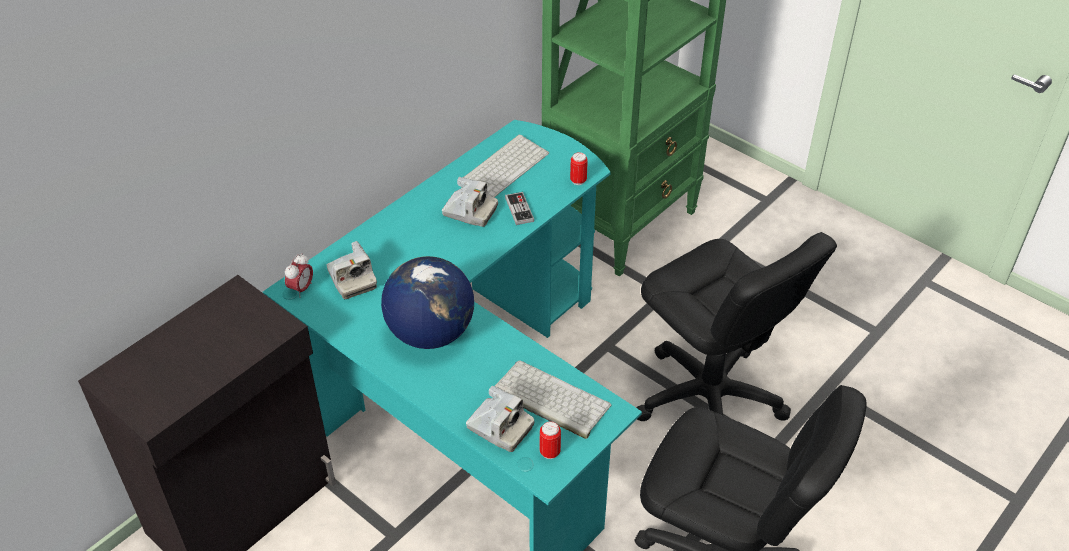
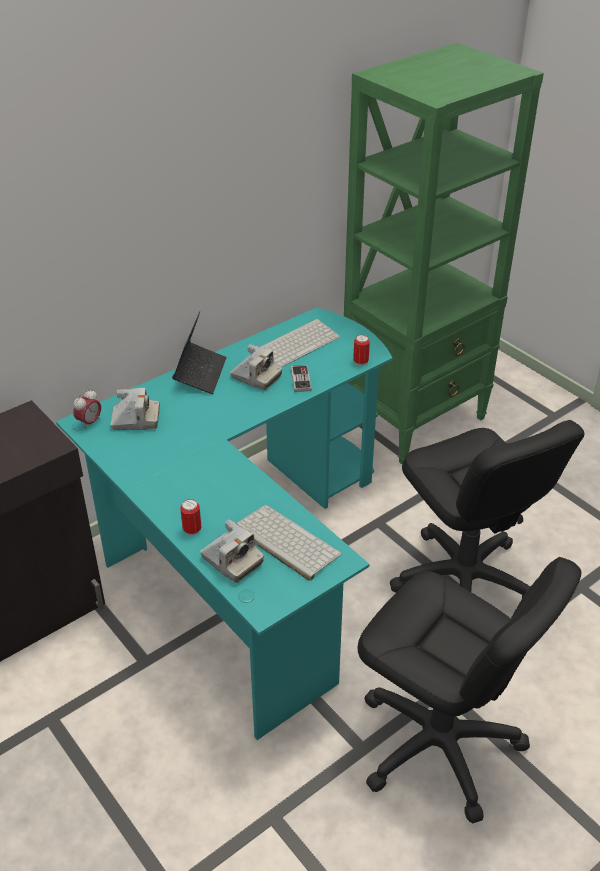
camera: 10 degrees right, 5 degrees down
(352, 279) = (136, 420): camera -> camera turned 75 degrees counterclockwise
(407, 215) = (200, 373): none -> laptop
(430, 333) = (192, 472): globe -> none
(550, 452) = (272, 588): can -> can (192, 530)

